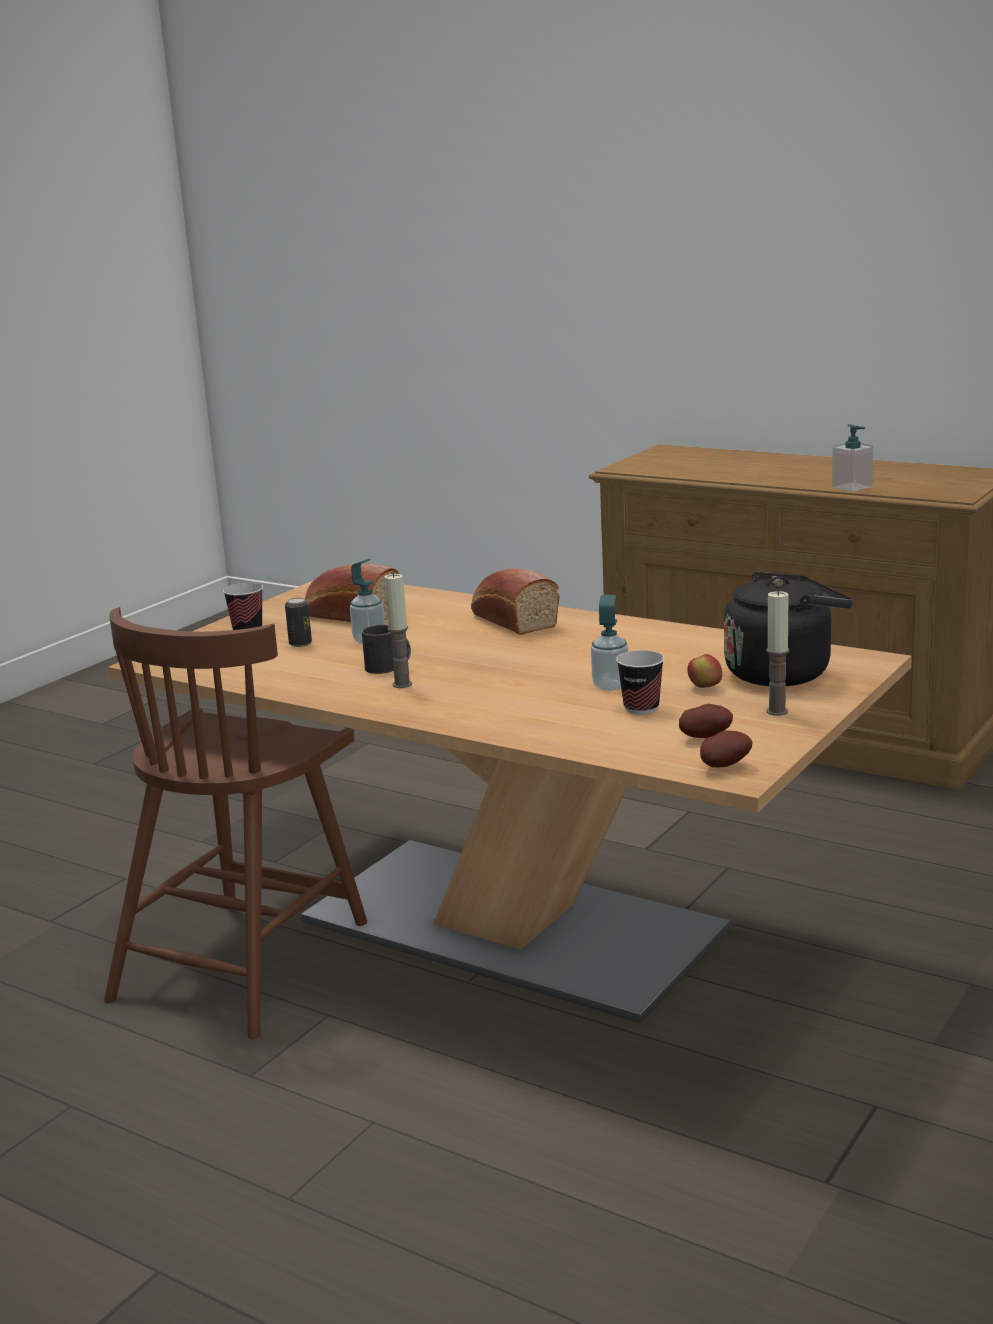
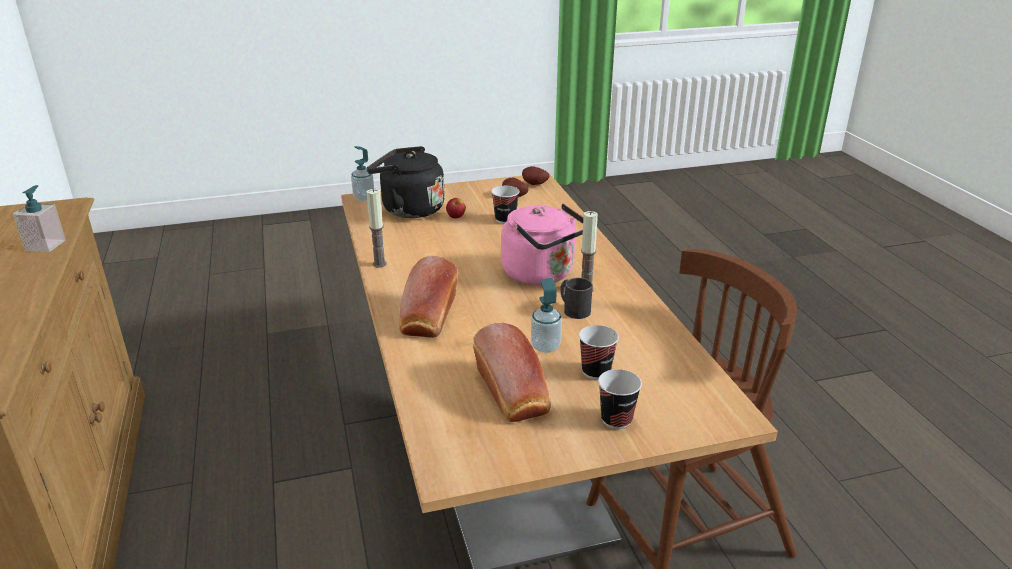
camera: 140 degrees left, 10 degrees up
(300, 643) = (596, 371): can -> cup
(474, 679) = (542, 274): none -> pink kettle
(610, 686) = (490, 237): soap dispenser -> soap dispenser (364, 198)
(777, 711) = (461, 195): candle -> candle (379, 264)

